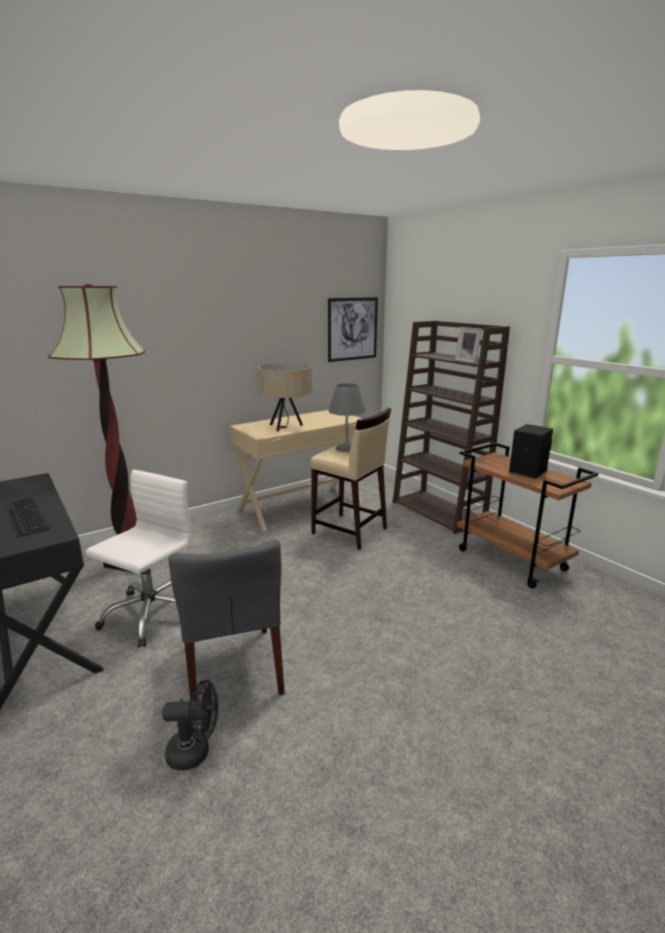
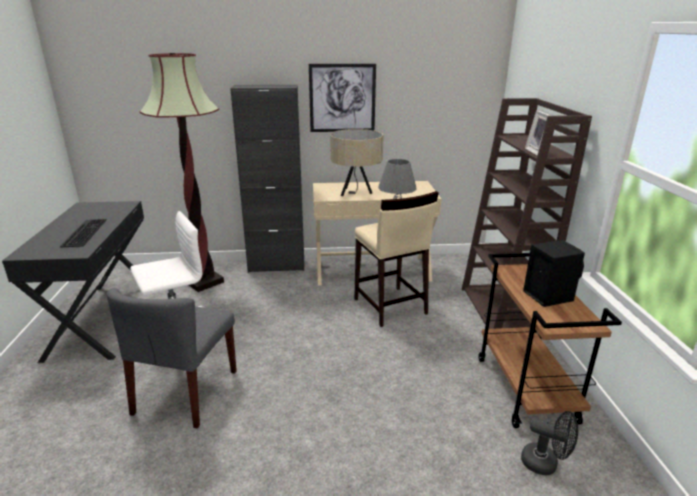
camera: 30 degrees right, 5 degrees up
(195, 752) = (106, 443): black fan -> black fan (545, 463)
(200, 525) = (276, 266): none -> black cabinet
(352, 329) = (460, 99): picture -> picture (342, 98)

